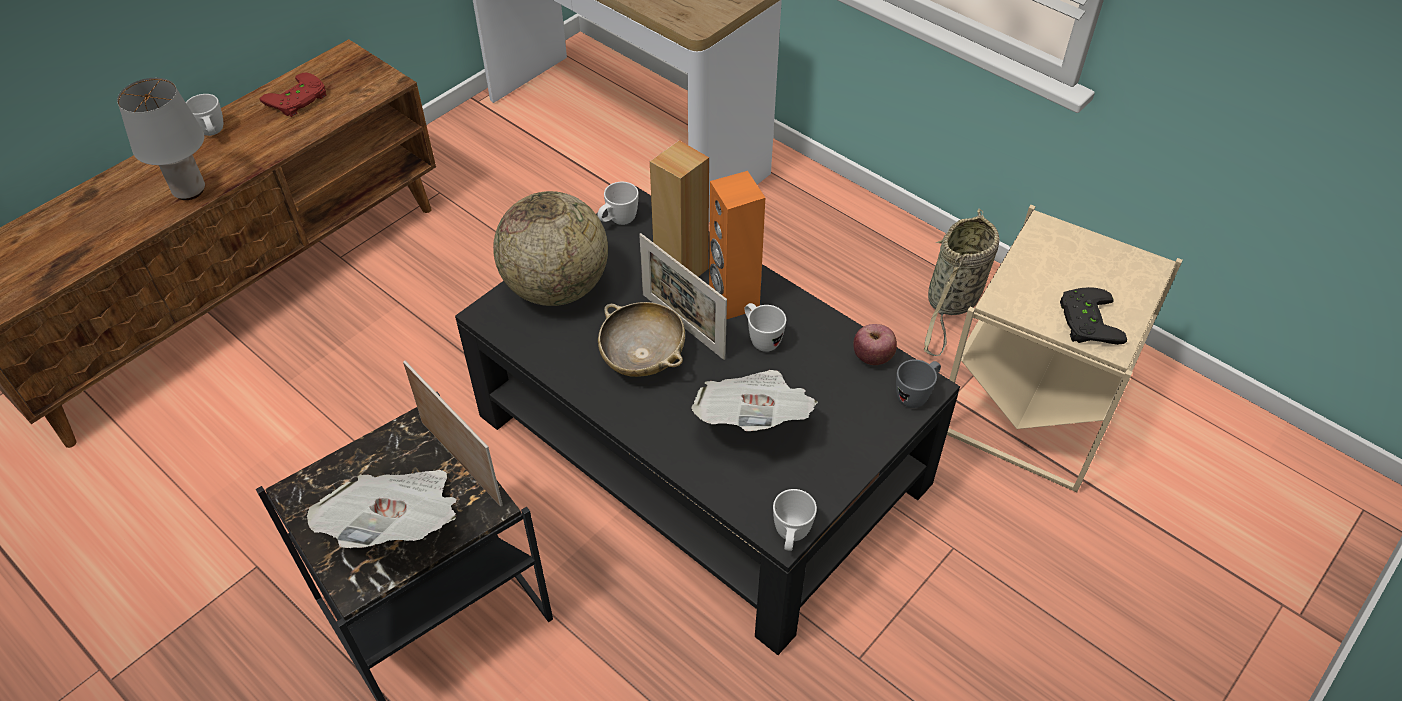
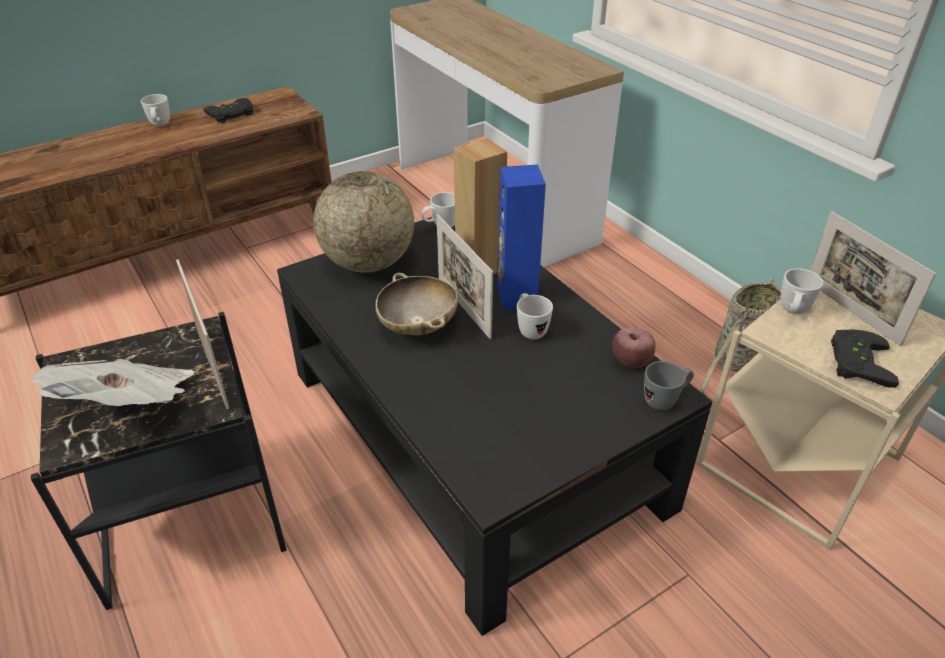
camera: 15 degrees right, 10 degrees down
(190, 190) = (122, 155): grey table lamp -> none
(298, 100) = (231, 114): red game controller -> black game controller
(733, 300) = (516, 296): orange speaker -> blue speaker
(753, 419) = (498, 391): newspaper -> none
(791, 537) = (496, 501): white mug -> white mug (792, 312)
(1072, 263) = (851, 312): none -> picture frame

